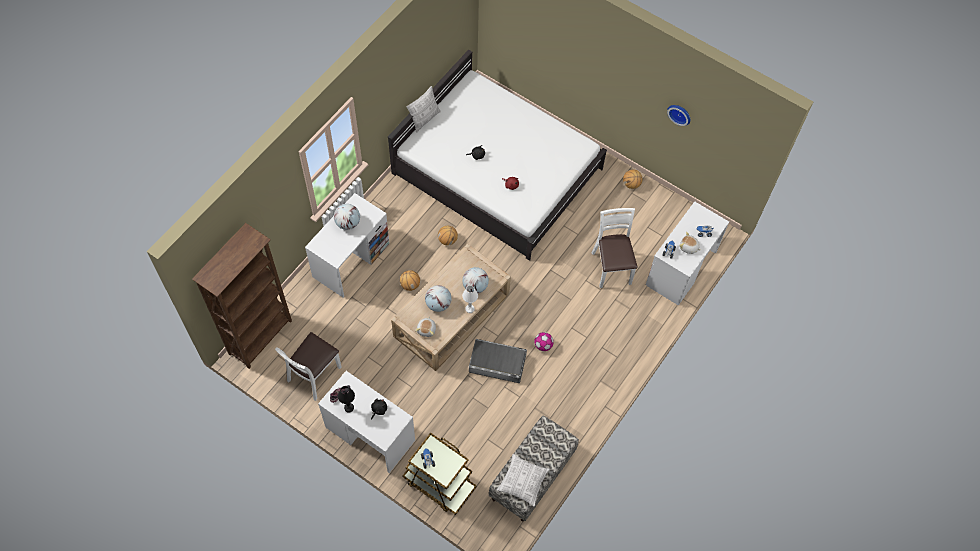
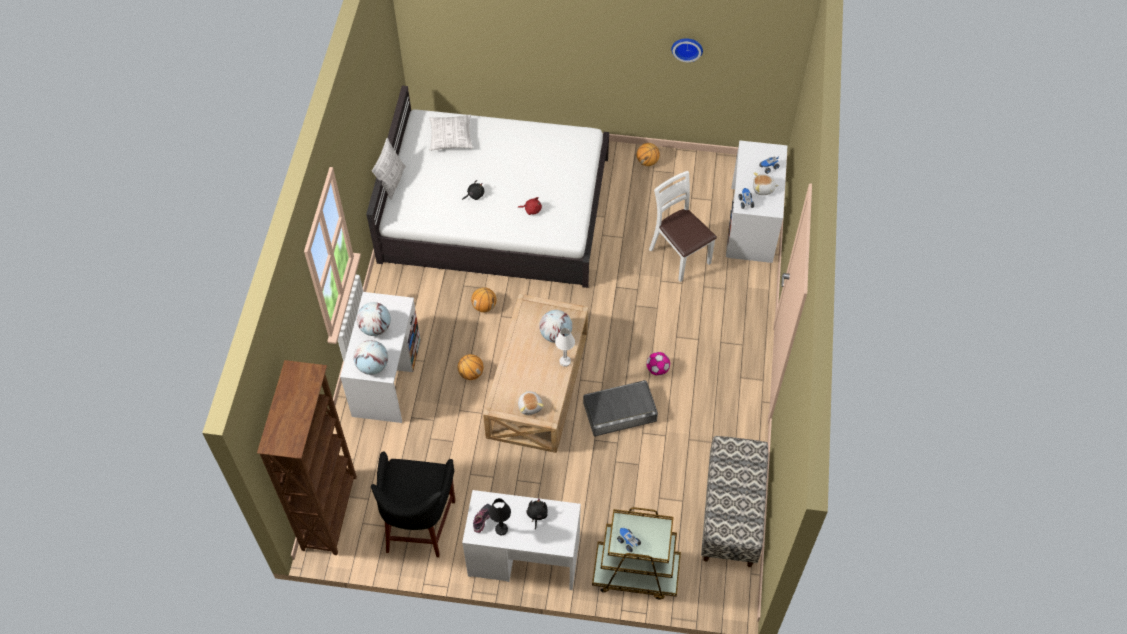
camera: 25 degrees left, 5 degrees down
(314, 375) = (419, 524): white chair -> black stool
(438, 304) = (526, 372): globe -> globe (373, 366)
(523, 482) = (737, 517): pillow -> pillow (451, 137)

